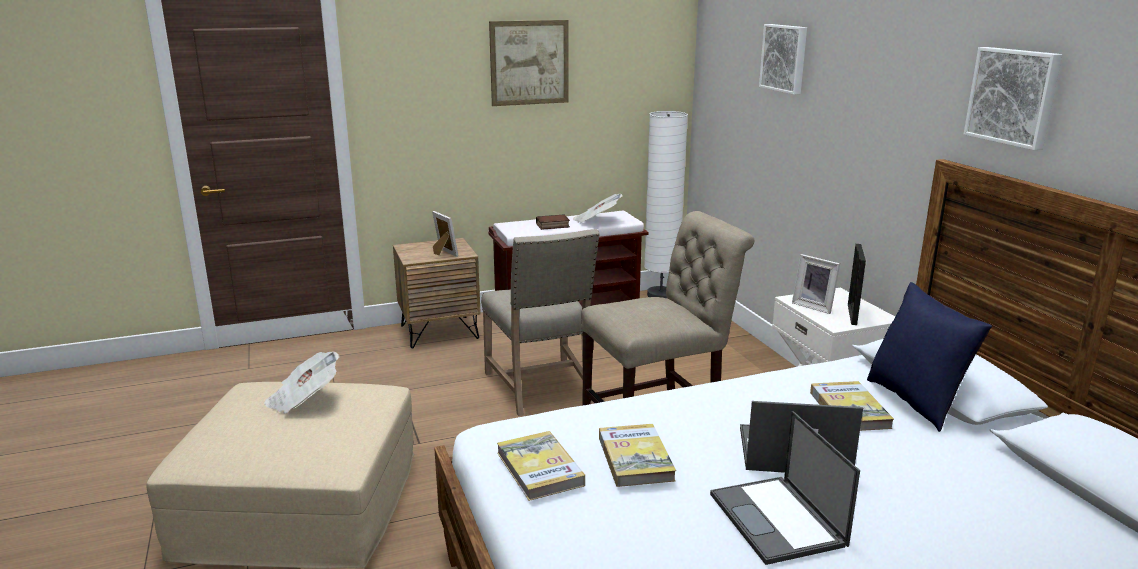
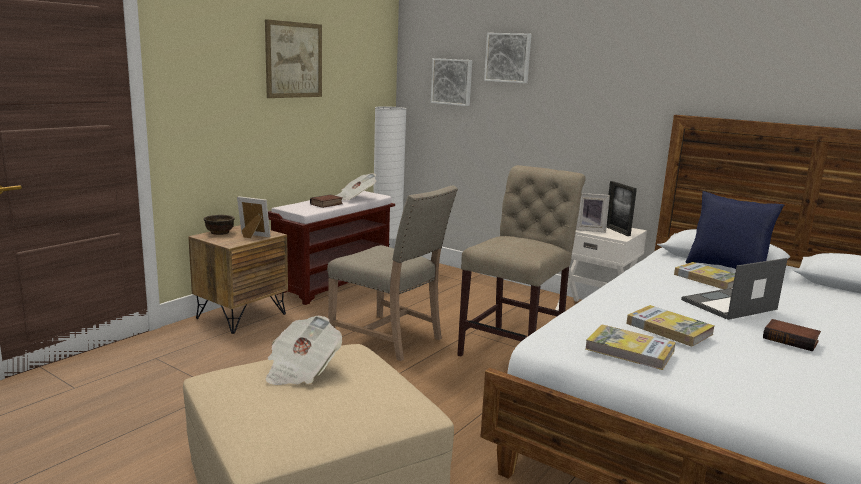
camera: 35 degrees left, 5 degrees down
(422, 245) = (219, 233): none -> brown bowl
(778, 520) = (791, 339): laptop -> book
(1013, 96) = (729, 68): picture -> picture (452, 81)

